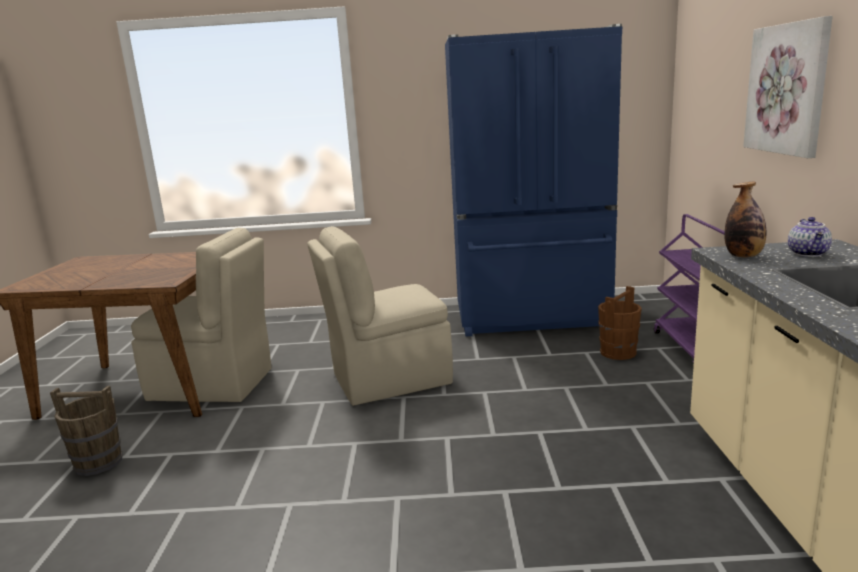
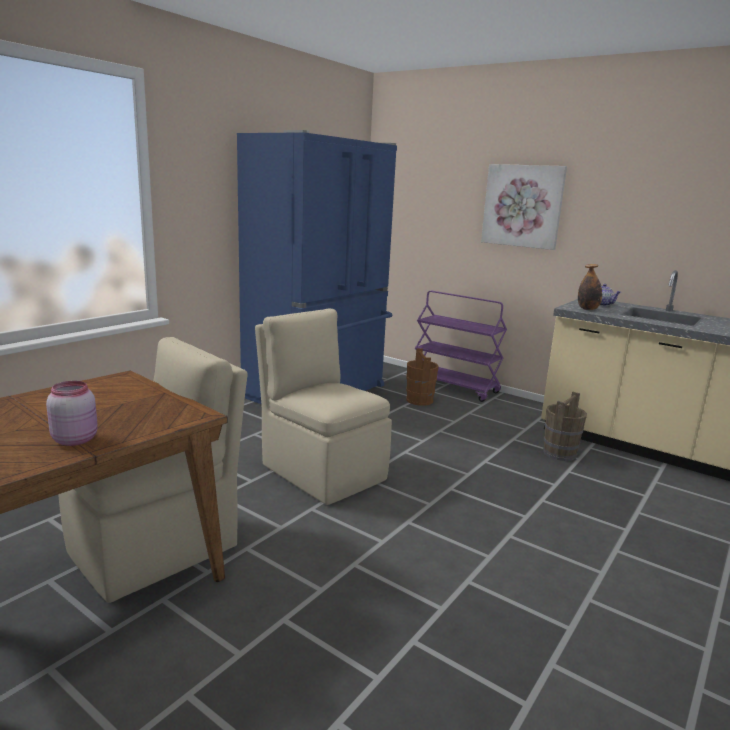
camera: 55 degrees left, 0 degrees up
(98, 462) = (223, 679): brown bucket -> brown bucket (559, 453)
(99, 280) = (76, 439): none -> pink jar
(388, 379) = (322, 471): beige chair -> beige chair turned 120 degrees clockwise

